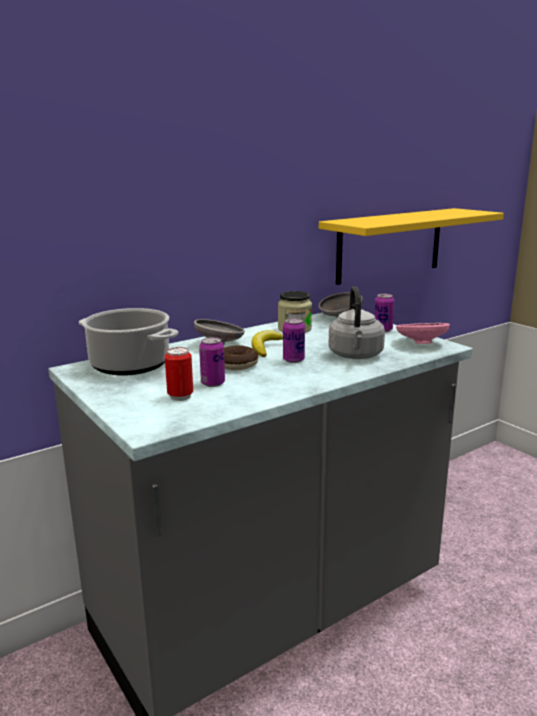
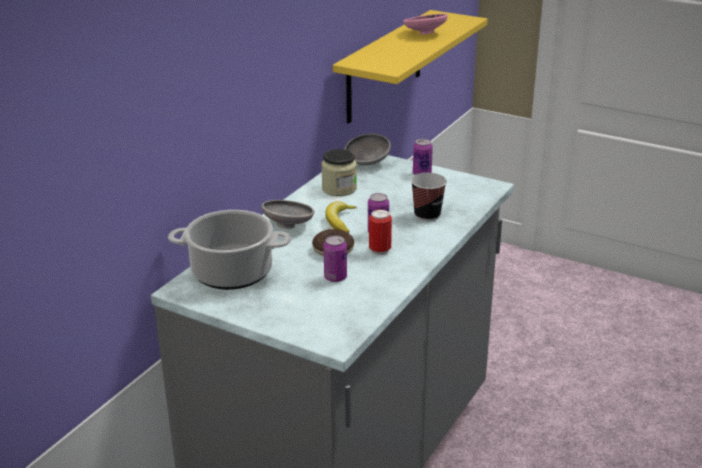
camera: 25 degrees left, 10 degrees up
(180, 397) = (324, 300): can -> can (380, 250)
(356, 356) = (427, 215): grey kettle -> cup
(421, 343) = (468, 186): pink bowl -> pink bowl (424, 33)

